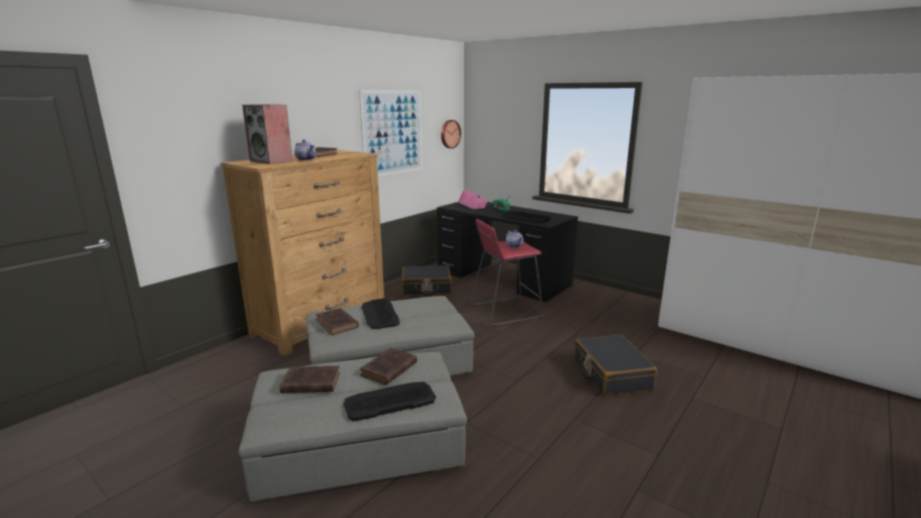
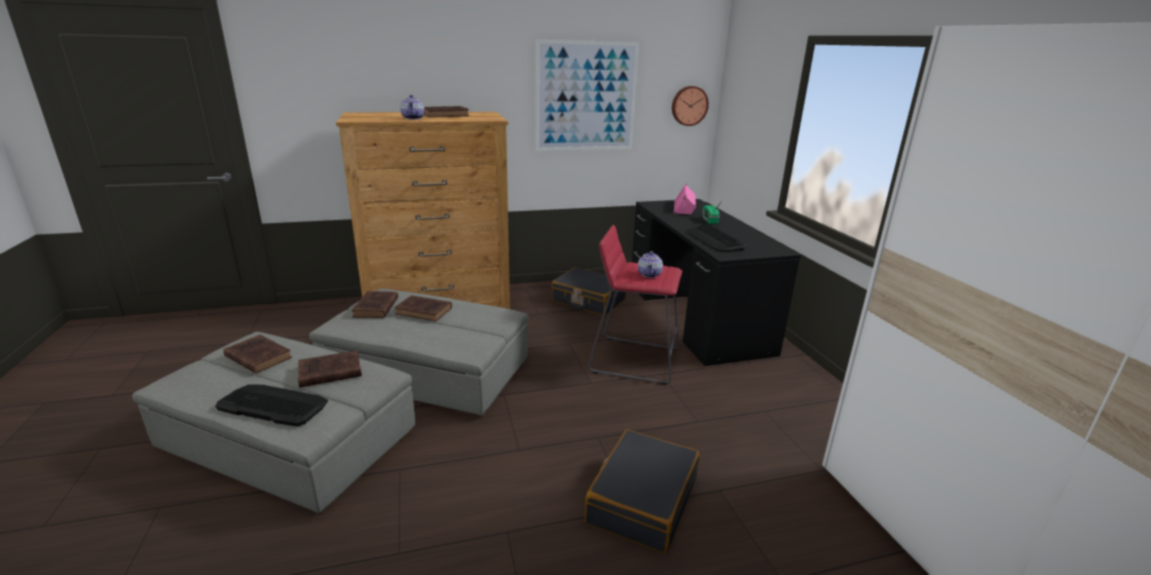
camera: 35 degrees right, 5 degrees up
(272, 161) = (380, 116): speaker -> none
(380, 314) = (425, 311): keyboard -> brown book

